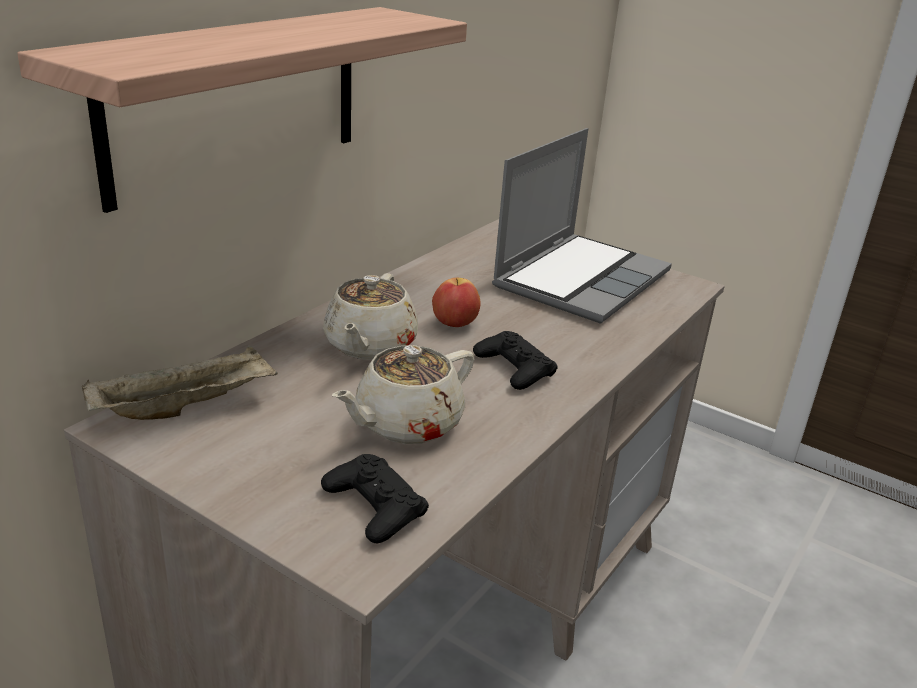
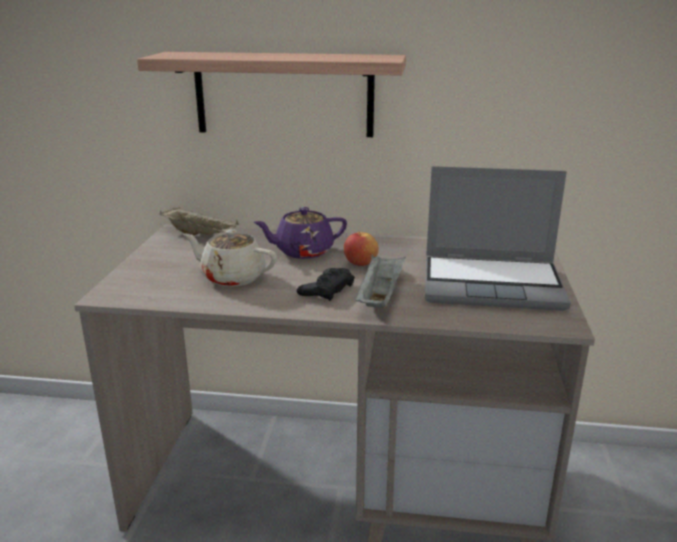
camera: 65 degrees right, 5 degrees down
(369, 345) = (303, 251): beige teapot -> purple teapot
(374, 506) = (153, 287): black game controller -> none
(562, 343) = (380, 296): none -> grey tray

